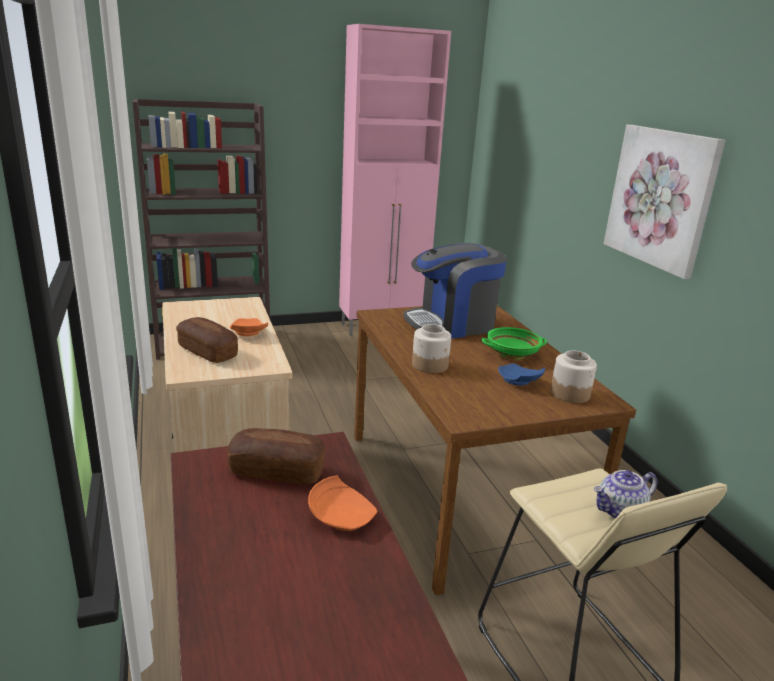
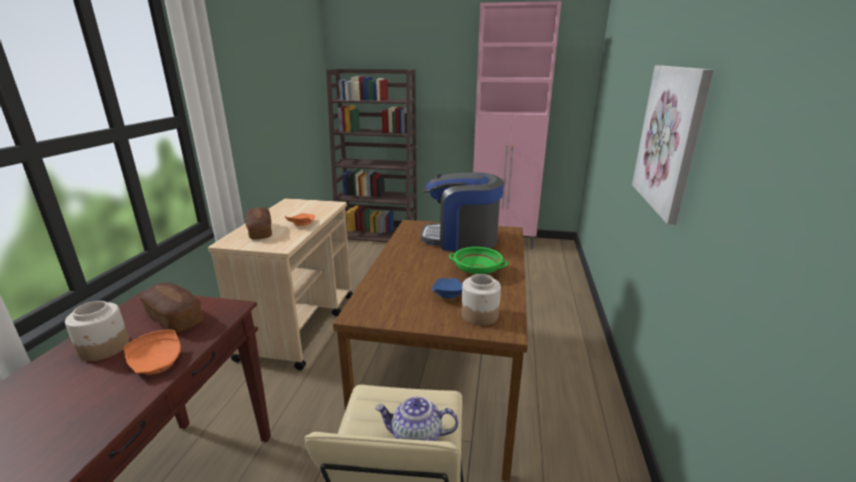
camera: 30 degrees right, 0 degrees up
(430, 365) = (395, 267): jar -> jar (104, 348)

